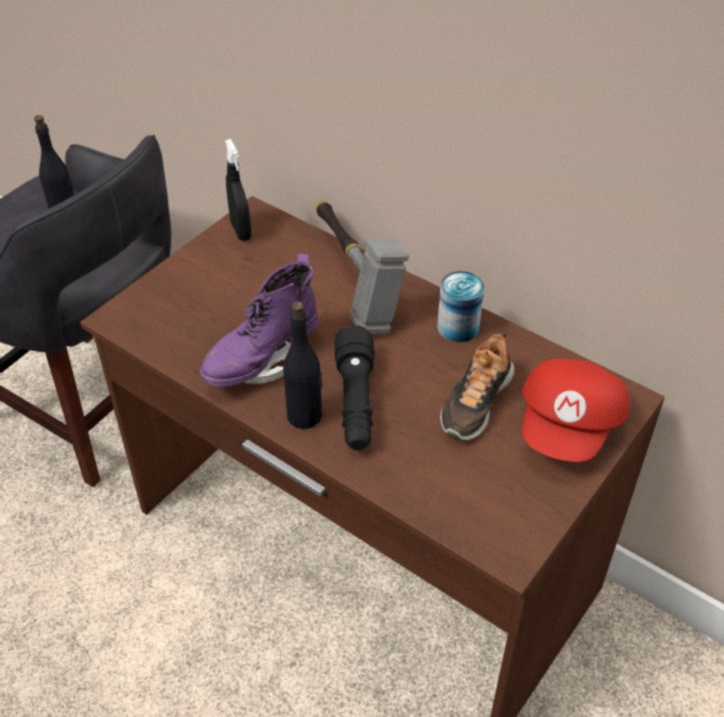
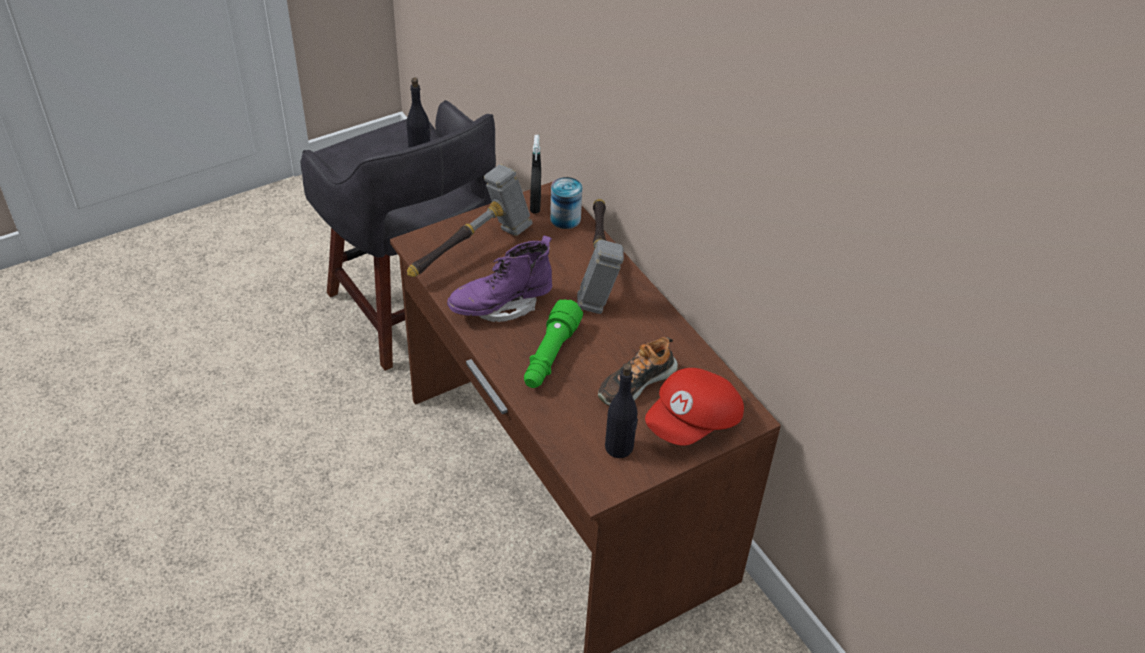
camera: 20 degrees right, 0 degrees up
(192, 306) = (471, 251): none -> hammer
(305, 416) = (510, 353): black bottle -> black bottle (619, 447)
(356, 403) = (550, 356): black flashlight -> green flashlight
(458, 327) = (655, 326): can -> can (565, 218)

